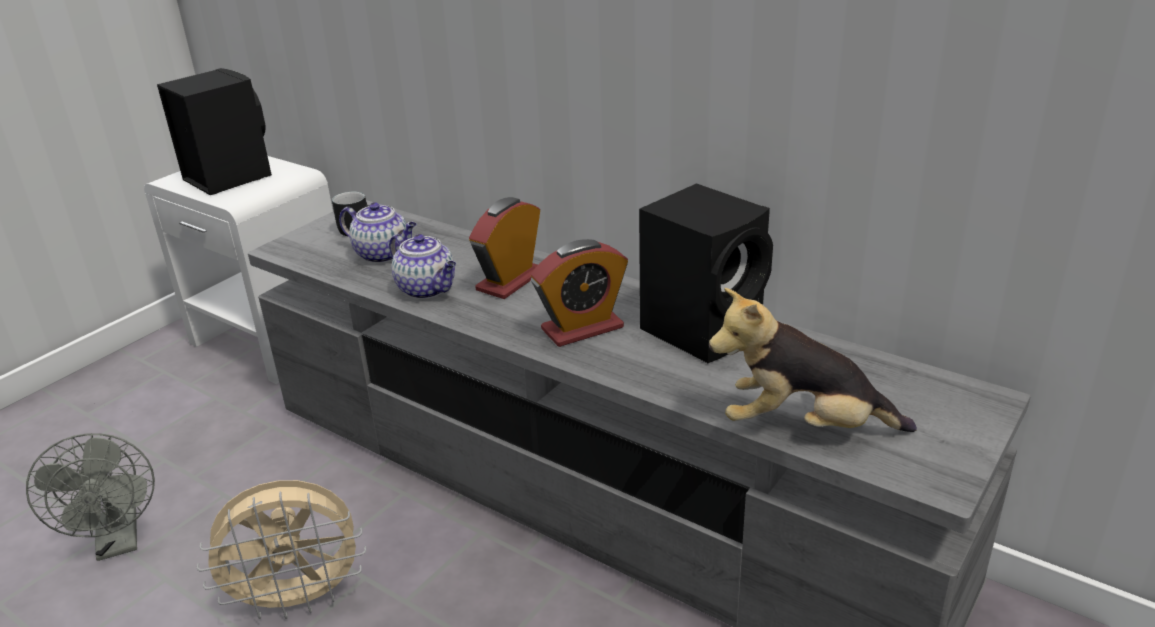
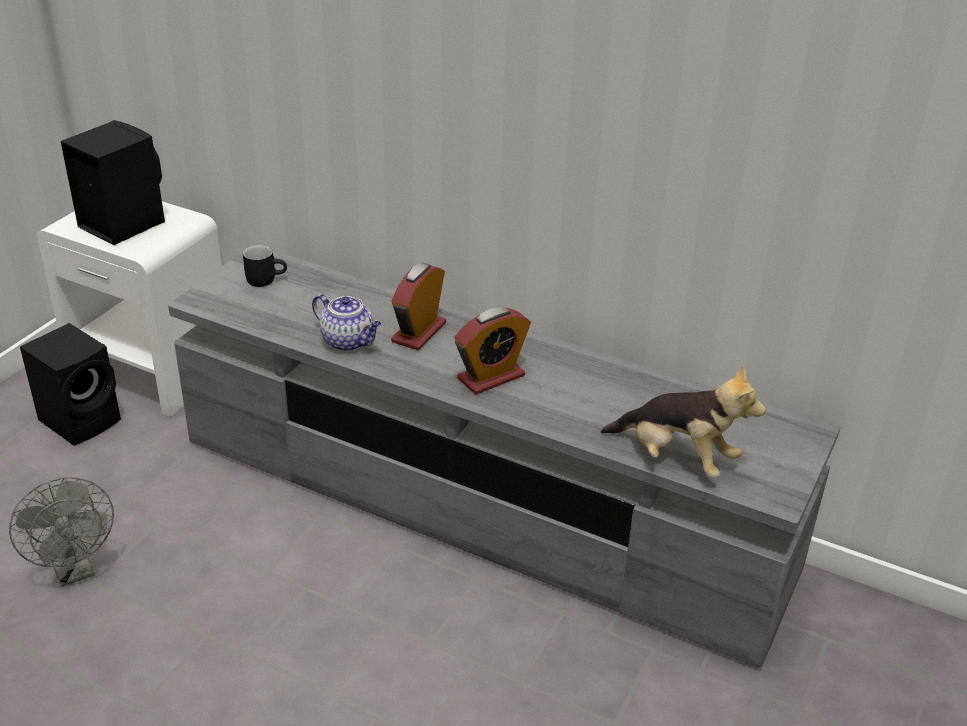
camera: 10 degrees left, 5 degrees up
(299, 599) = (254, 609): beige fan -> none
(384, 254) = (297, 306): teapot -> none
(704, 330) = (590, 376): black speaker -> black speaker (82, 419)
(803, 427) = (677, 458): plush toy -> plush toy turned 150 degrees counterclockwise

